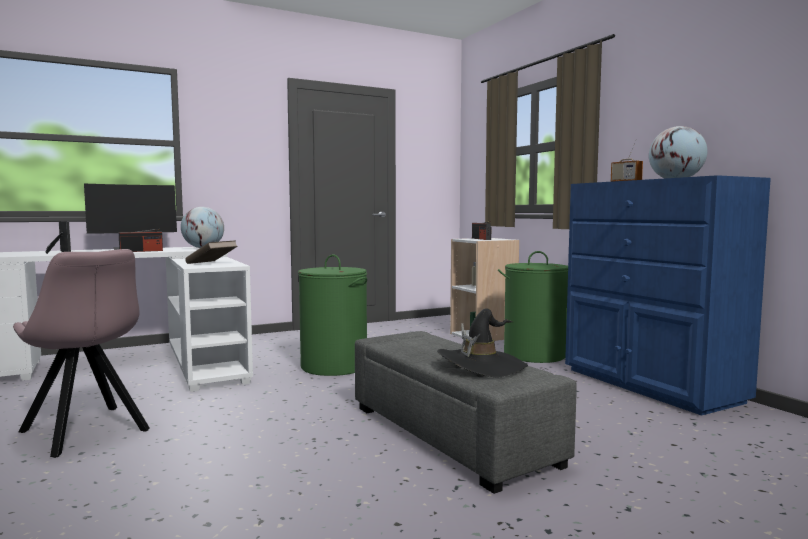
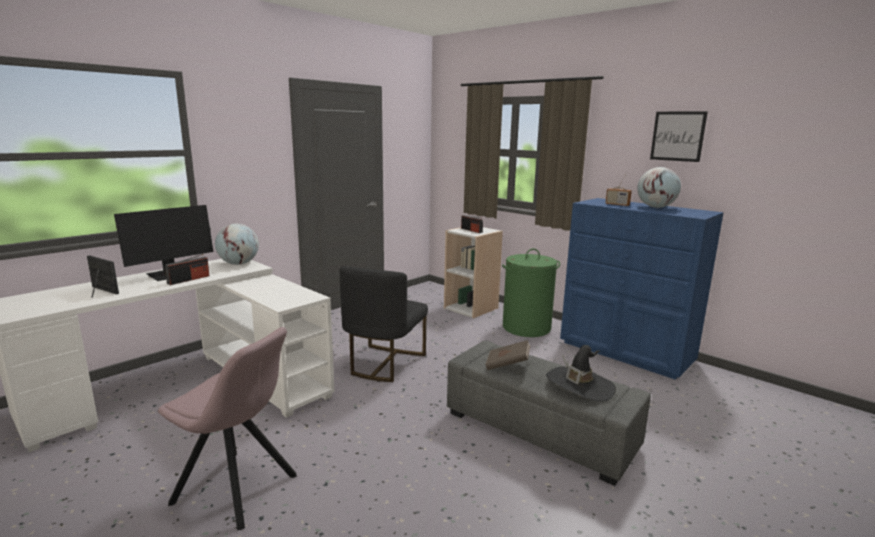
camera: 20 degrees left, 10 degrees up
(211, 263) = (285, 295): brown book -> brown book (507, 365)
(333, 366) = (384, 363): green laundry basket -> black chair
(707, 89) = (677, 136): none -> picture

